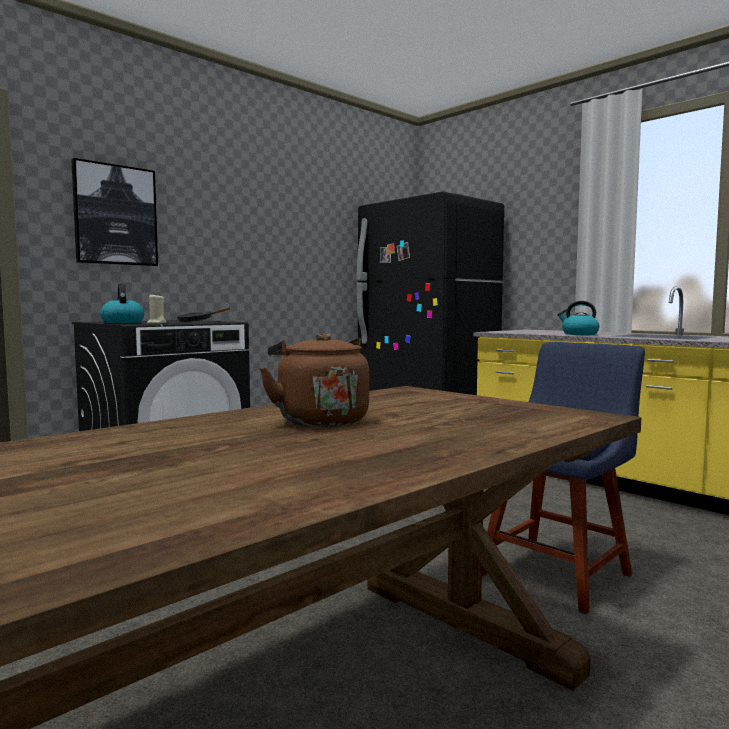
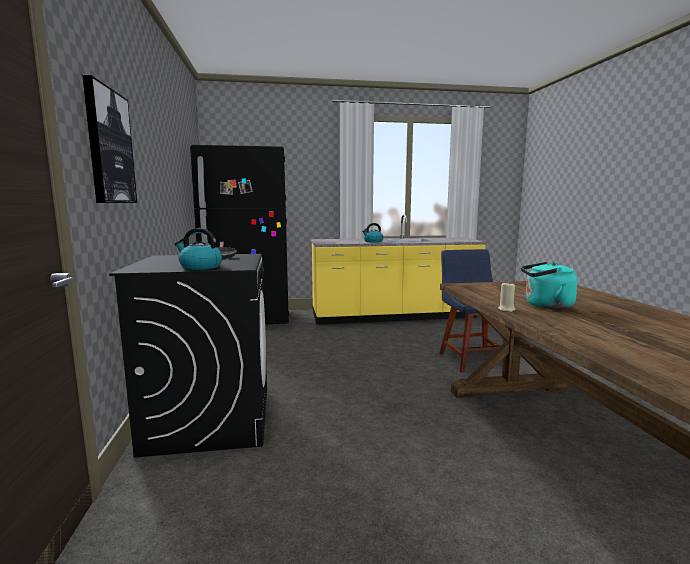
camera: 55 degrees left, 5 degrees up
(156, 323) = (241, 264): beige candle -> beige candle (506, 309)
(319, 420) = (545, 305): brown kettle -> turquoise kettle

